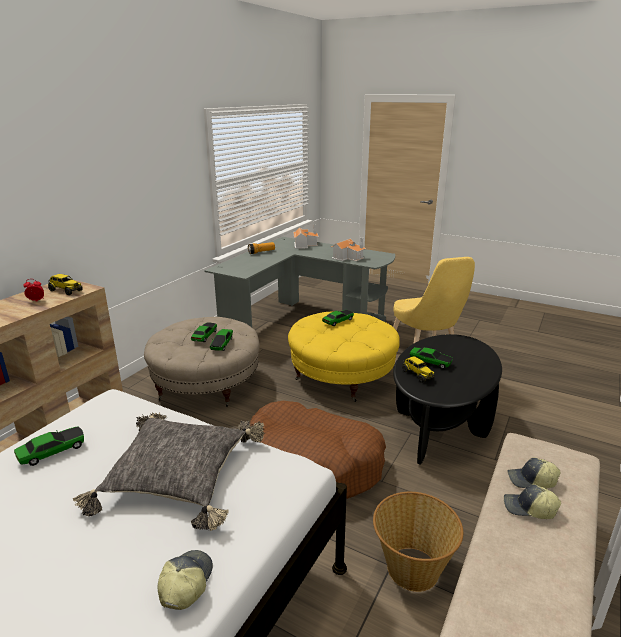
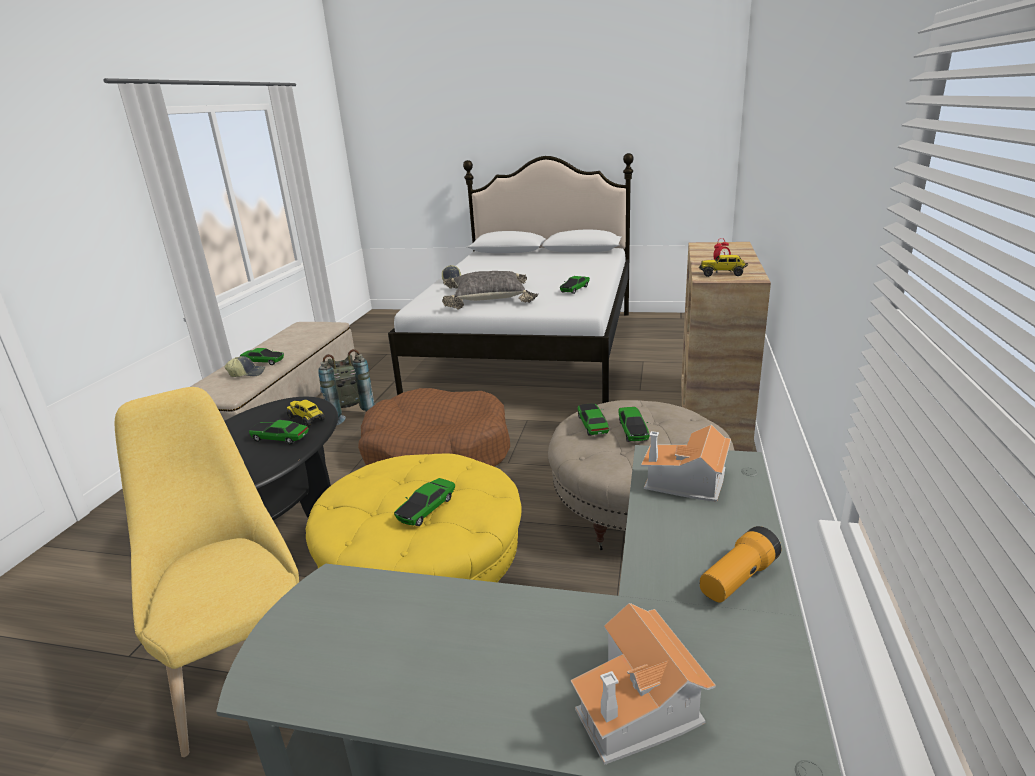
camera: 165 degrees right, 0 degrees up
(348, 257) = (414, 615): toy house -> toy house (686, 482)
(412, 567) = (349, 413): basket -> grey backpack
(529, 509) = (263, 361): cap -> toy car

